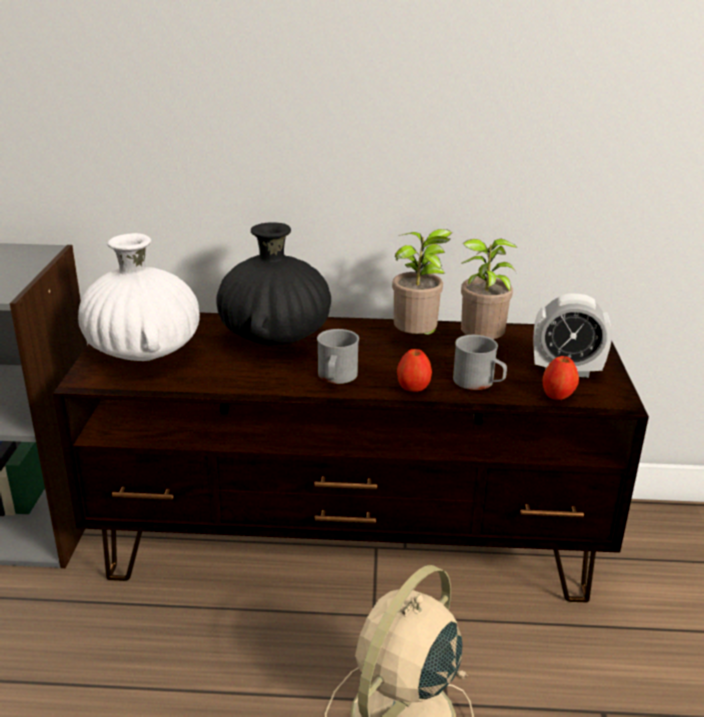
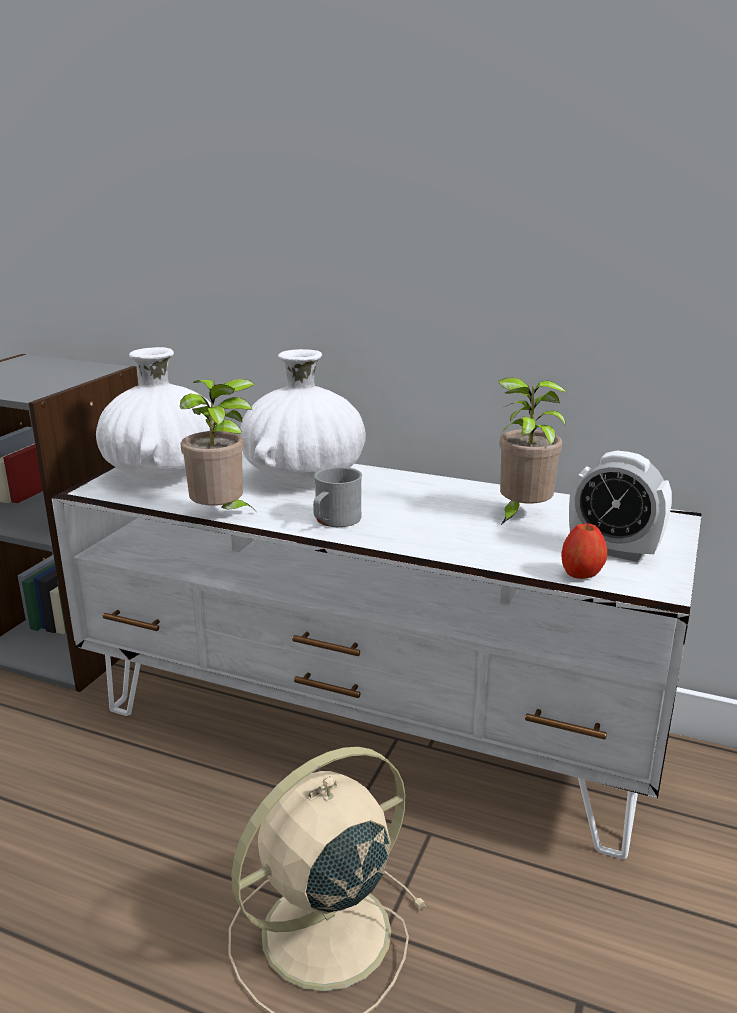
camera: 20 degrees right, 5 degrees down
(274, 336) = (303, 477): black vase -> white vase
(350, 544) = (370, 729): brown tv stand -> white tv stand
(413, 388) = (410, 543): apple -> none
(417, 340) = (455, 499): potted plant -> potted plant (222, 516)
(479, 383) = (492, 548): grey mug -> none

